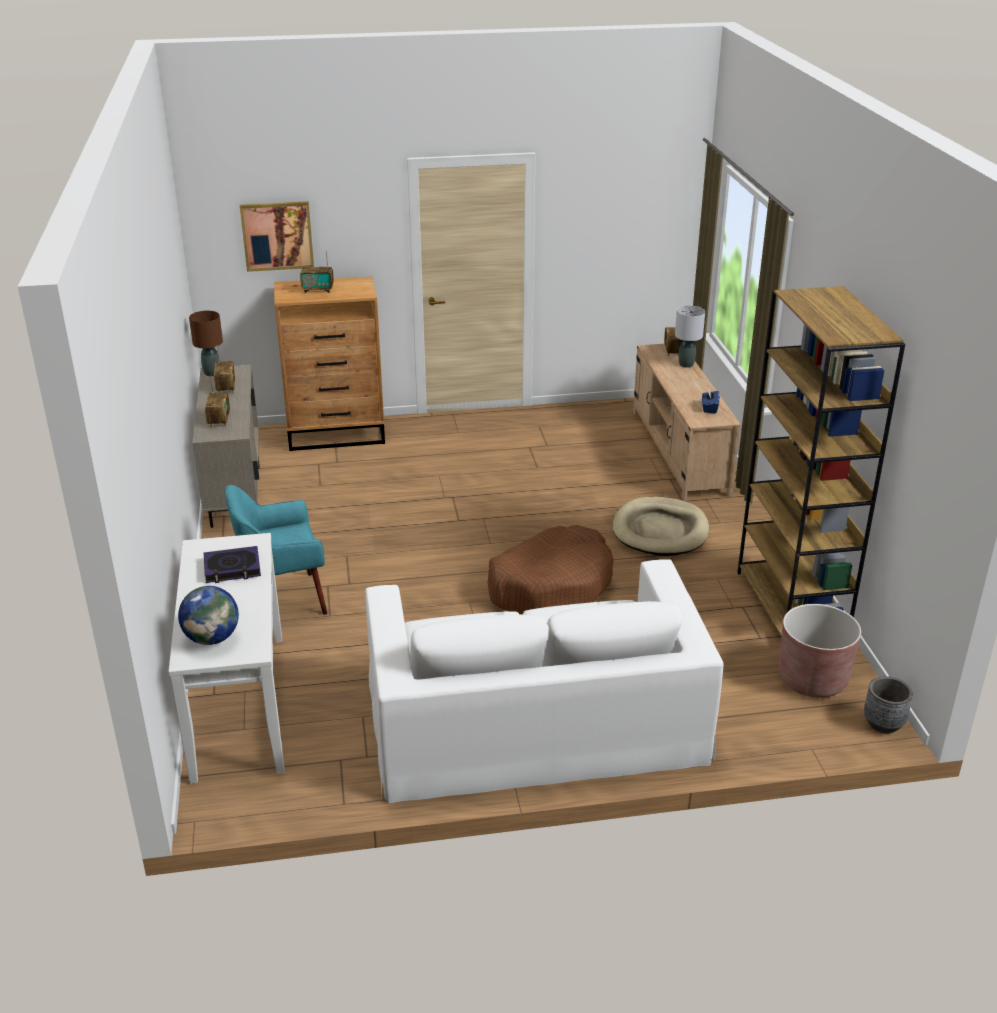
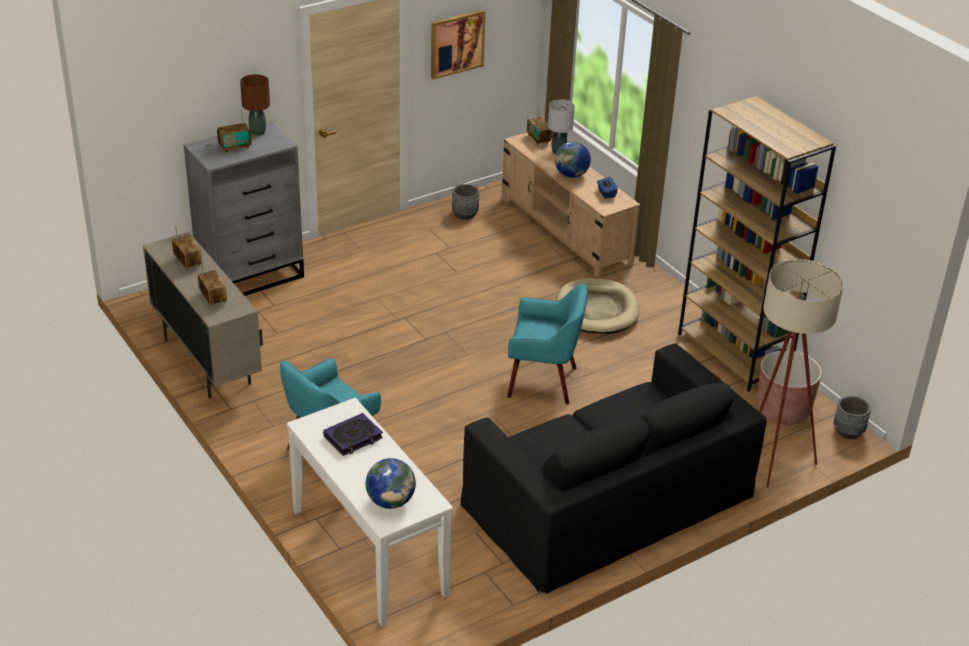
camera: 25 degrees left, 5 degrees up
(212, 373) = (160, 249): brown table lamp -> brown table lamp (258, 132)
(277, 236) = (184, 100): picture -> picture (456, 43)
(337, 434) = (251, 276): brown dresser -> grey dresser
(534, 722) = (608, 499): white sofa -> black sofa
(550, 586) = (543, 381): brown dog bed -> turquoise armchair
(585, 420) = (465, 214): none -> grey planter
(684, 386) = (571, 175): none -> globe
(762, 729) = (771, 459): none -> beige floor lamp

